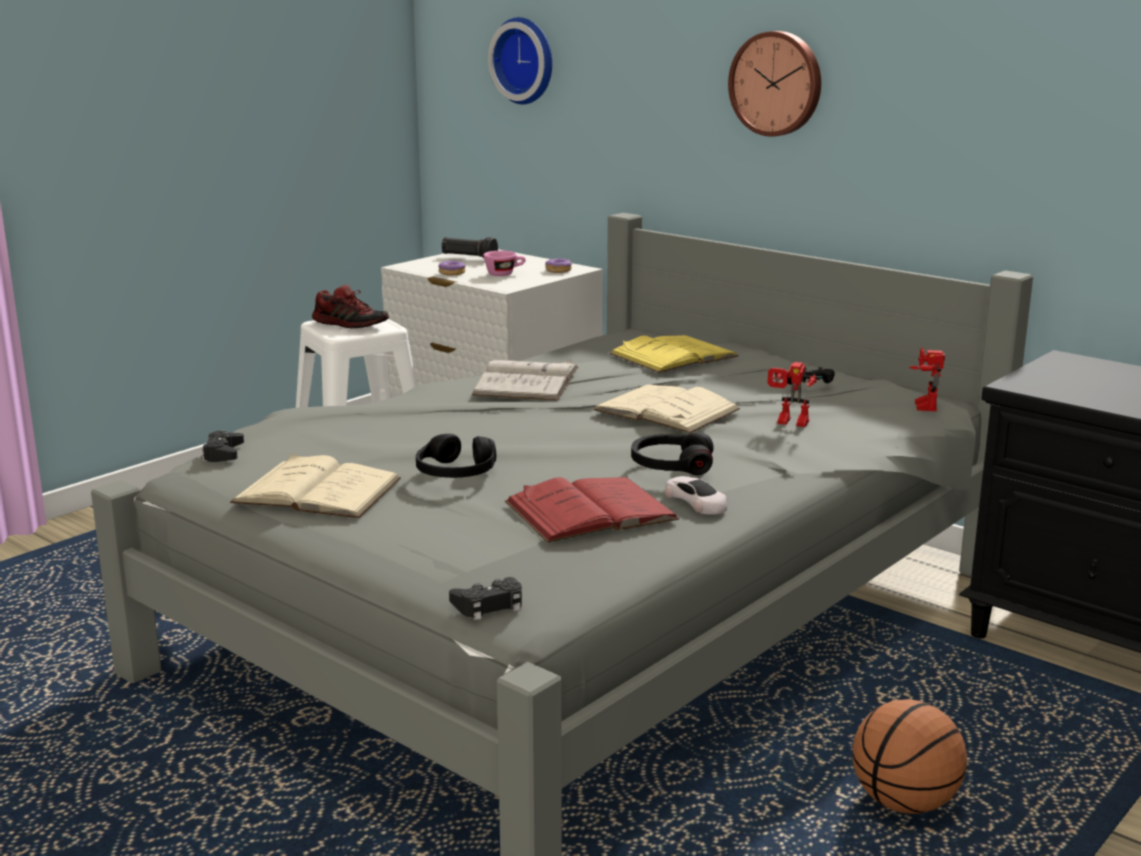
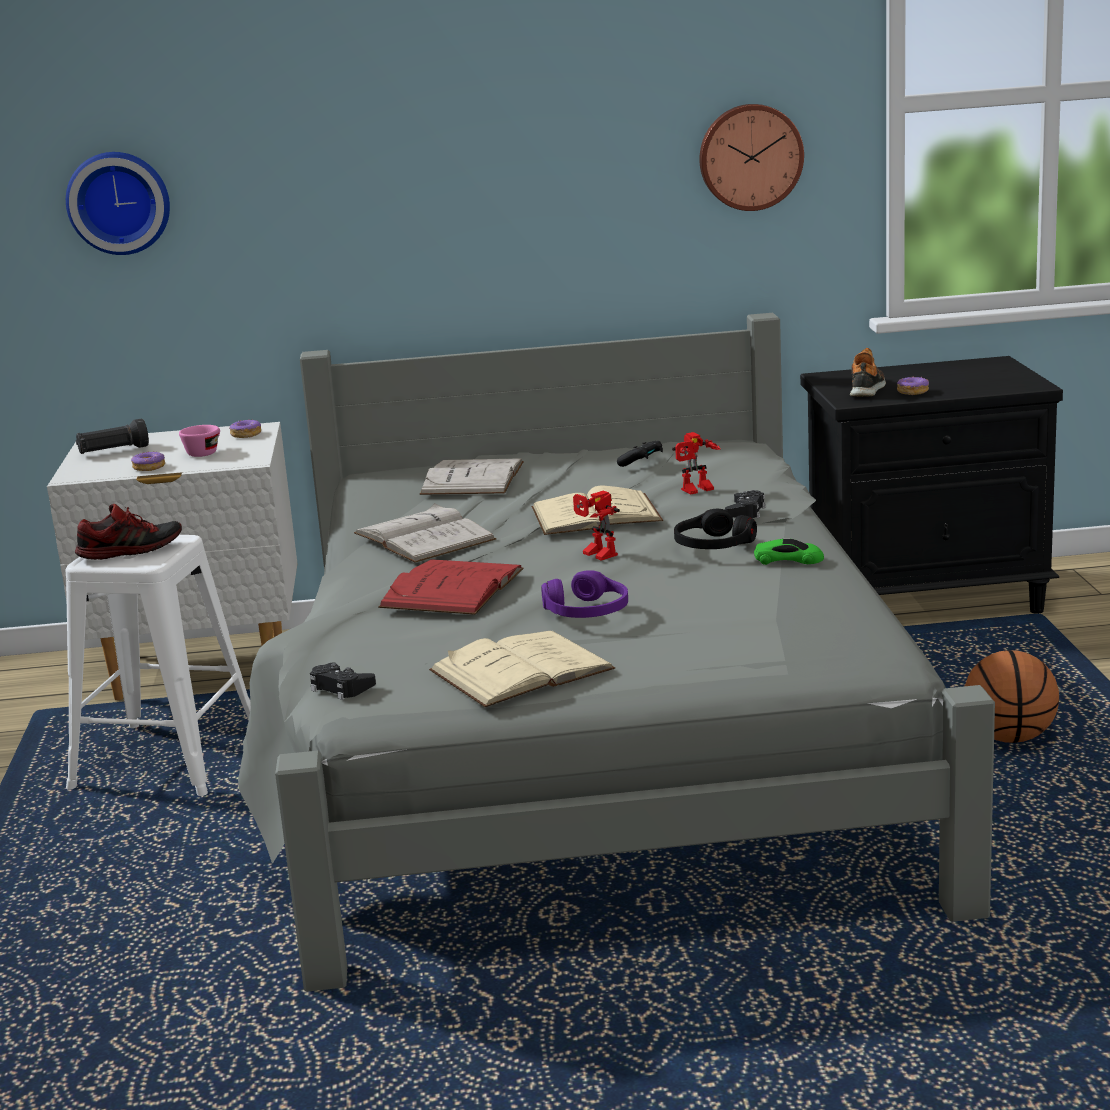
camera: 45 degrees left, 0 degrees up
(456, 472) = (587, 612): black headphones -> purple headphones
(489, 605) = (859, 668): black game controller -> black game controller (746, 511)
(590, 510) = (749, 592): red book -> red book (452, 588)
(673, 355) = (473, 478): yellow book -> white book
(696, 502) = (789, 559): white toy car -> green toy car
(777, 83) = (477, 181): wall clock -> wall clock (750, 157)
(921, 405) = (741, 449): toy robot -> toy robot (595, 555)
(1065, 380) = (867, 389): none -> shoe
(1099, 396) = (912, 392): none -> donut

